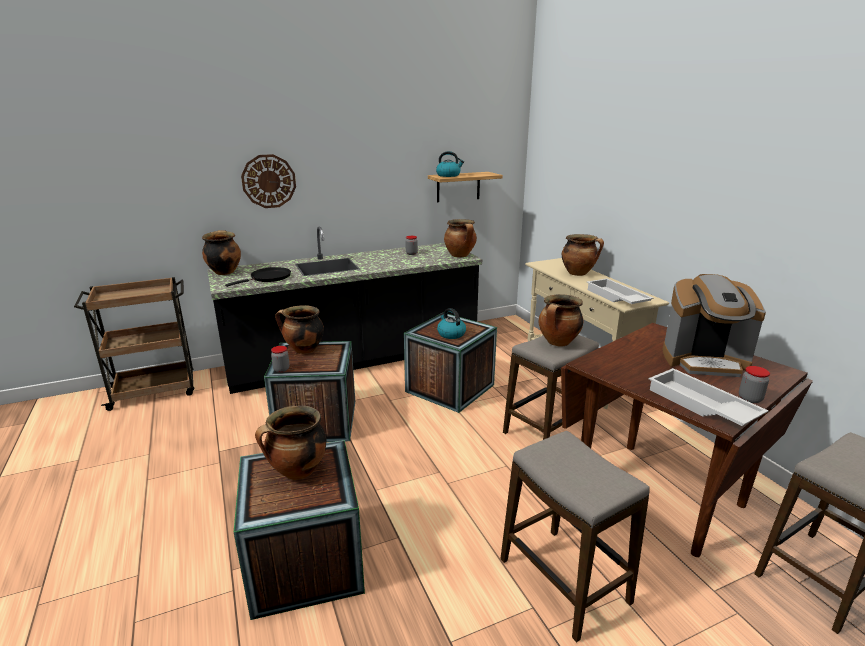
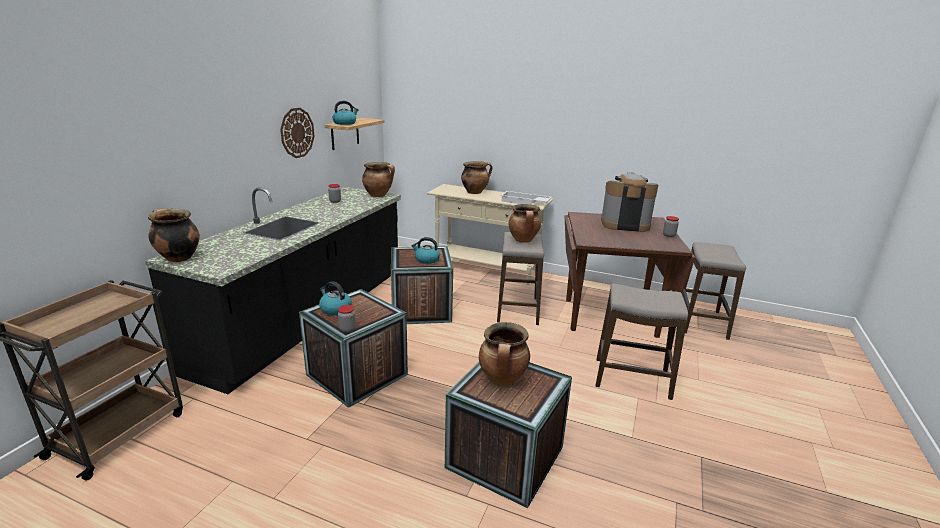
camera: 45 degrees left, 0 degrees up
(268, 278) = (248, 250): black frying pan -> none
(269, 181) = (198, 144): wall clock -> wall clock (297, 133)
(303, 350) = (335, 309): cooking pot -> kettle
(700, 405) = (660, 244): white tray -> none
(704, 361) = (624, 224): coffee machine -> coffee machine turned 135 degrees counterclockwise

